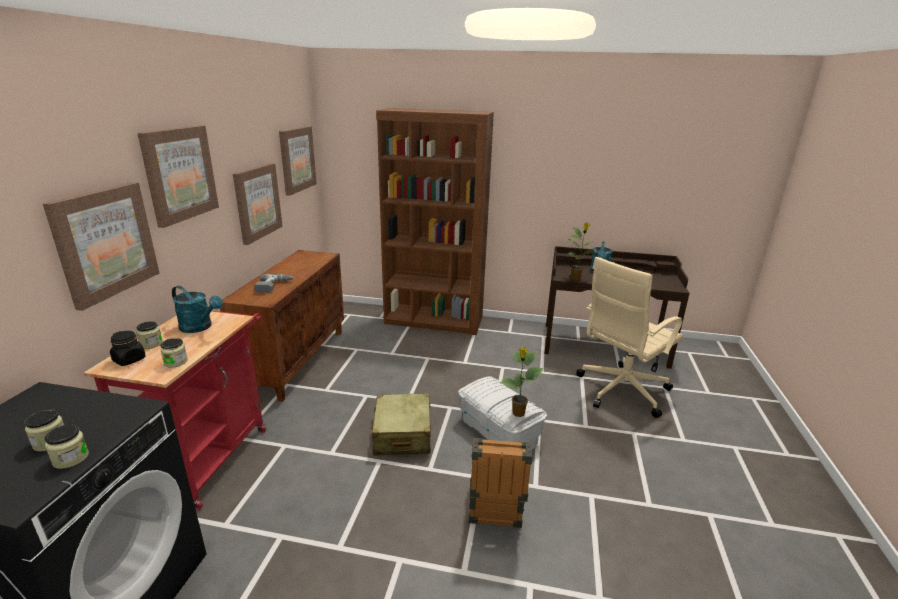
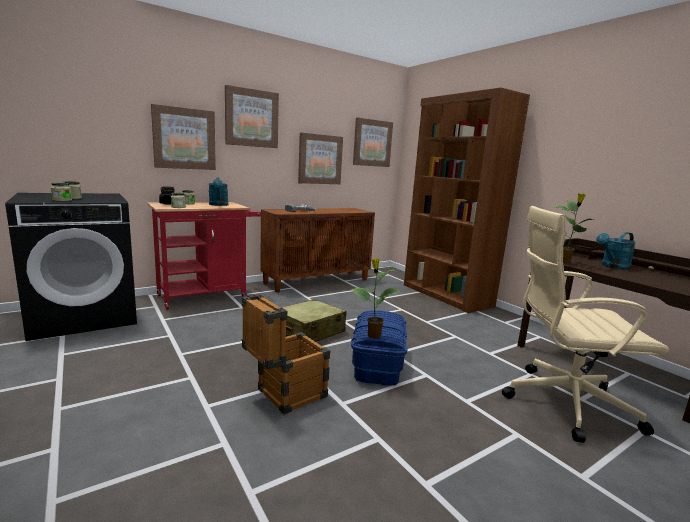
camera: 45 degrees right, 10 degrees down
(498, 431) = (377, 363): white storage box -> blue storage box

